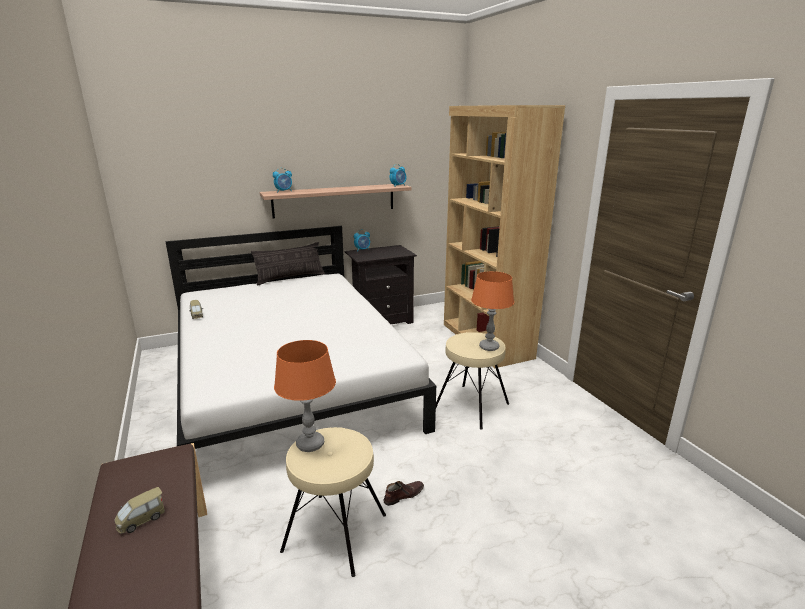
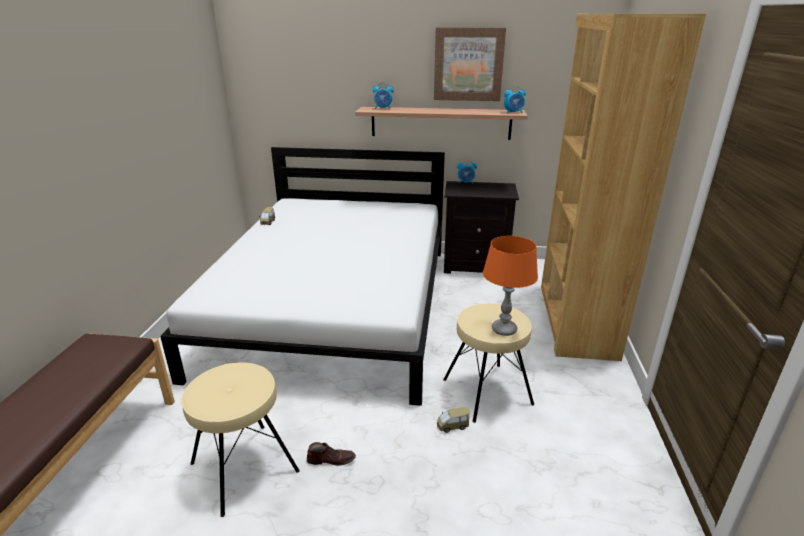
camera: 30 degrees right, 5 degrees up
(141, 520) = (56, 390): toy car -> toy car (452, 426)
(290, 278) = (382, 201): pillow -> none
(310, 444) = (220, 374): orange table lamp -> none
(353, 148) = (468, 64): none -> picture

